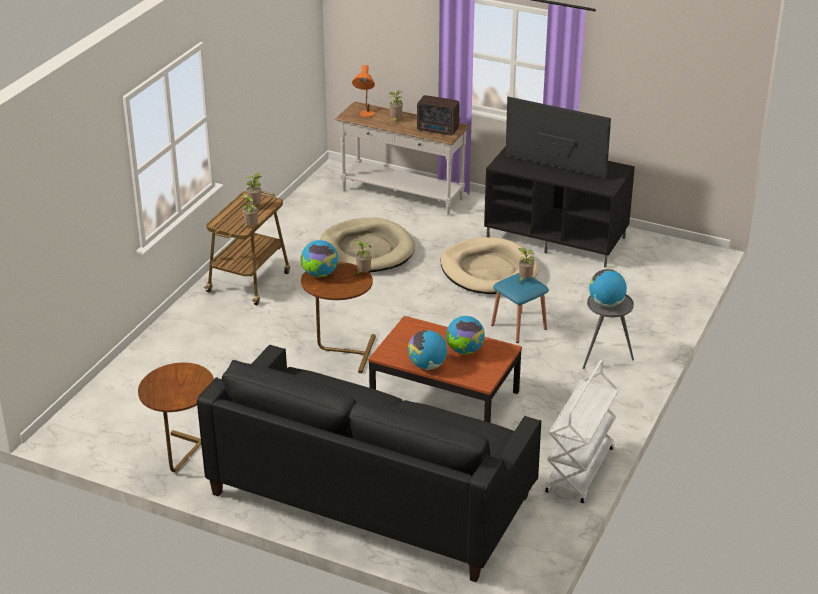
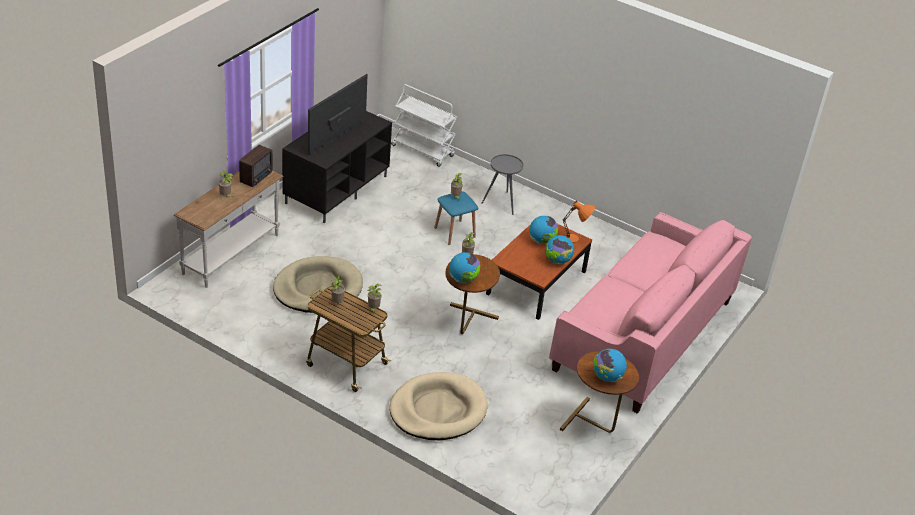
camera: 85 degrees left, 5 degrees up
(365, 116) = (210, 211): orange table lamp -> orange table lamp (577, 240)
(372, 495) = (643, 334): black sofa -> pink sofa
(488, 270) = (372, 231): beige dog bed -> beige dog bed (438, 410)
(580, 471) = (624, 240): white cart -> white cart (423, 151)
(606, 303) = (506, 166): globe -> globe (607, 377)

